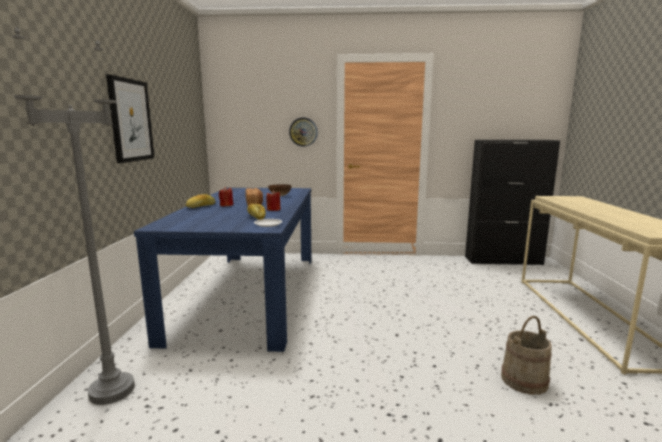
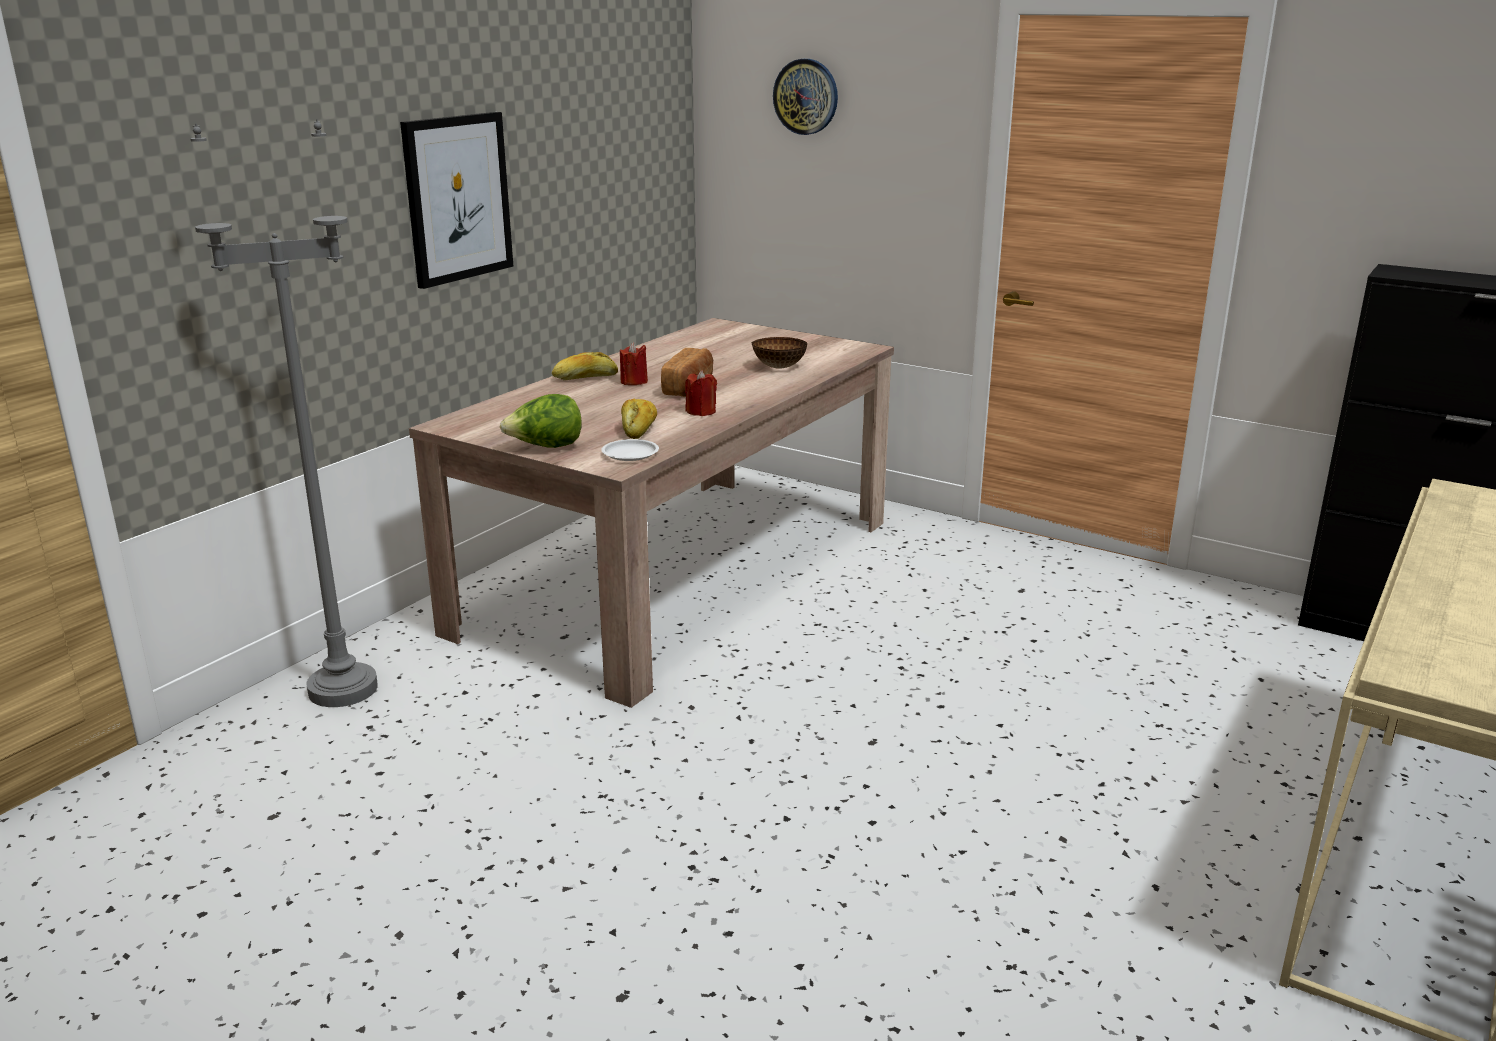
camera: 30 degrees right, 10 degrees up
(223, 227) = (546, 447): none -> lettuce
(250, 293) = (681, 574): blue dining table -> beige dining table
(303, 132) = (904, 196): wall clock -> wall clock (806, 96)
(524, 380) = (1020, 911): beige bucket -> none

